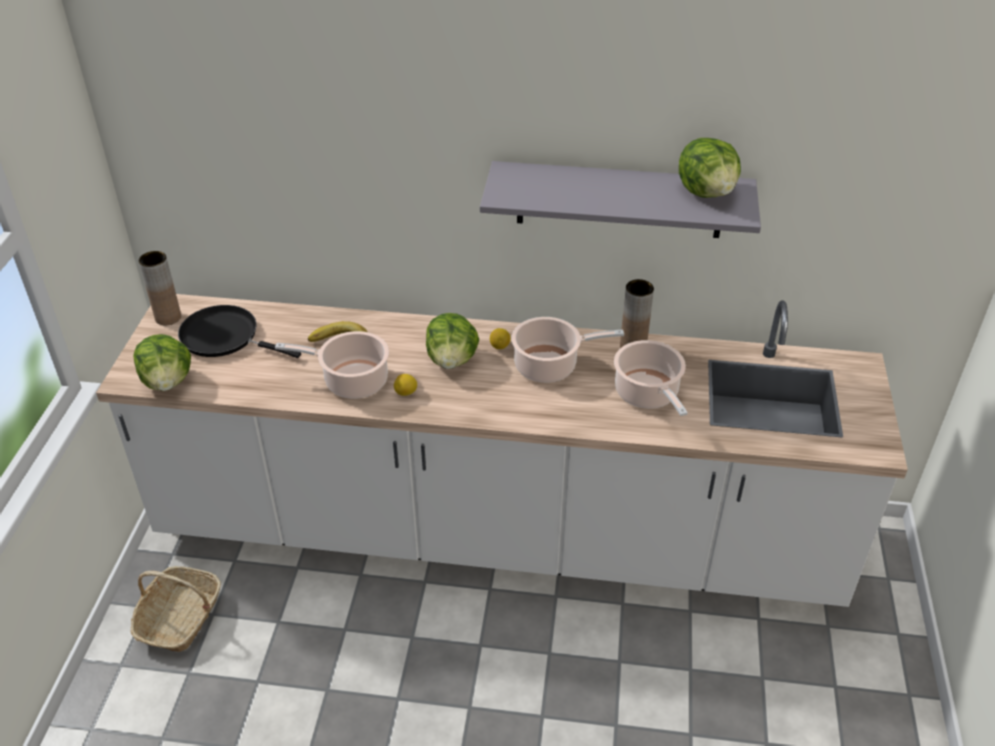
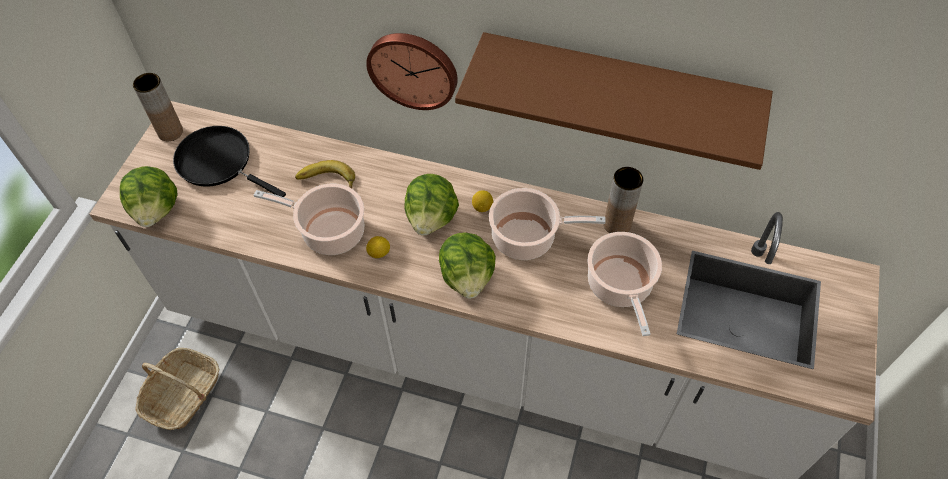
camera: 10 degrees right, 15 degrees up
(424, 212) = (413, 69): none -> wall clock
(619, 200) = (618, 88): grey shelf -> brown shelf
(707, 192) = (712, 105): lettuce -> lettuce (467, 277)

